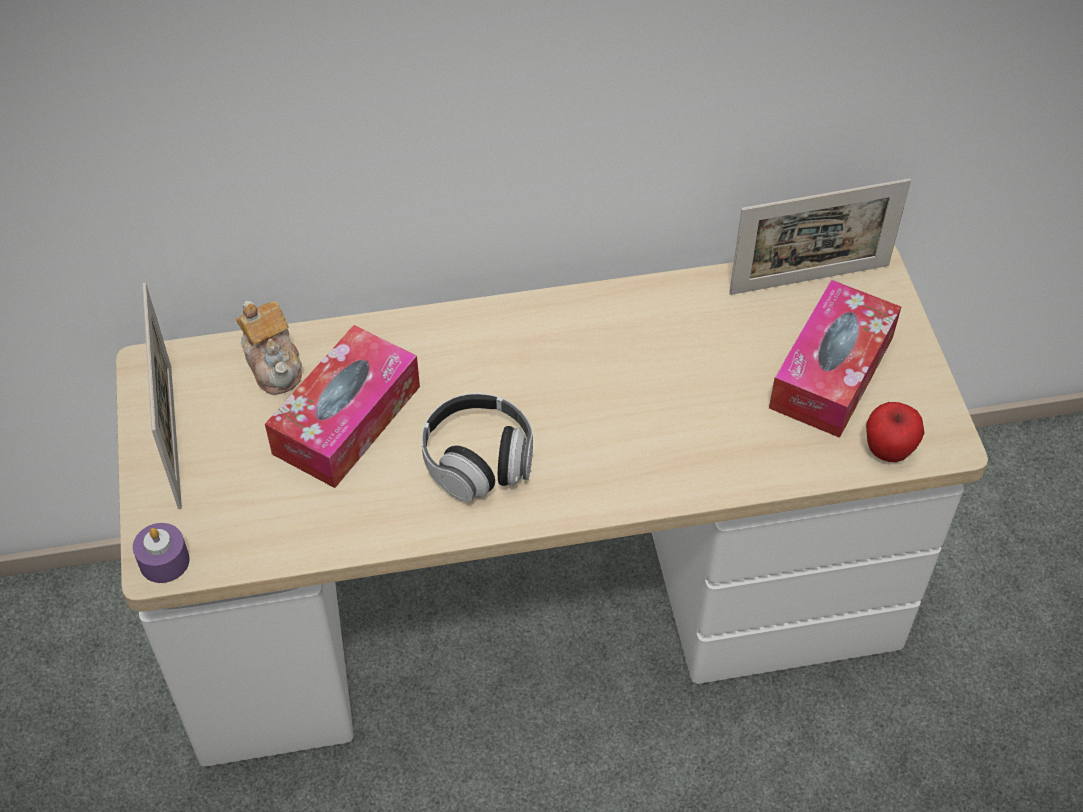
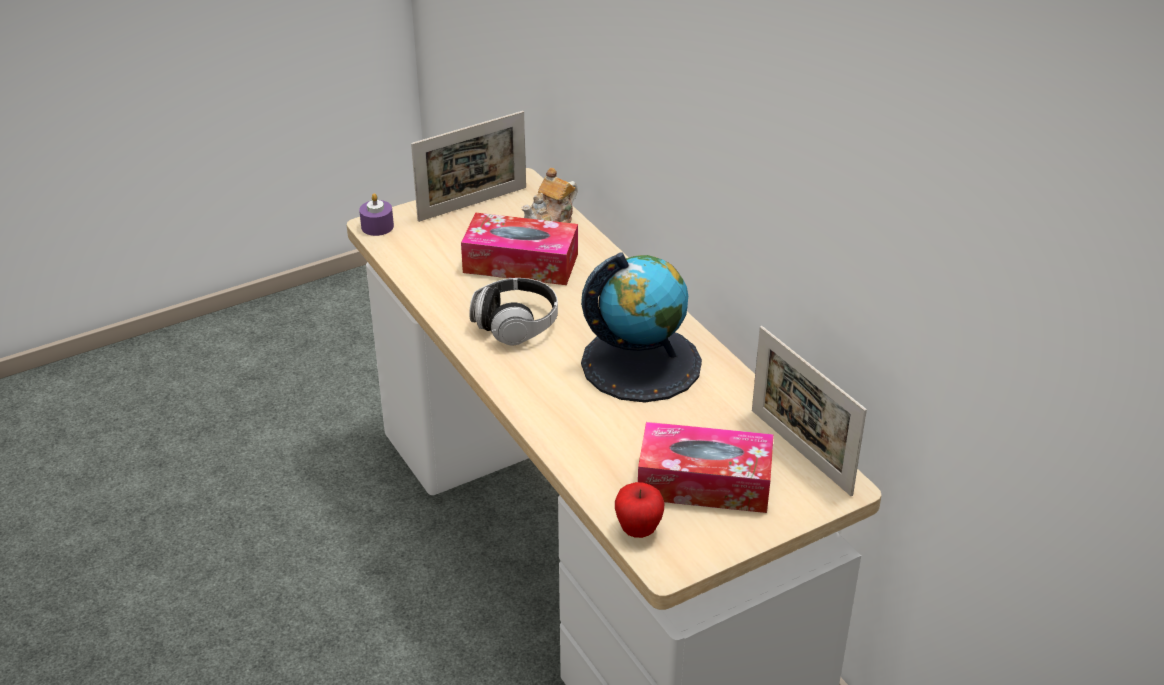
camera: 70 degrees right, 15 degrees down
(608, 361) = (641, 363): none -> globe

